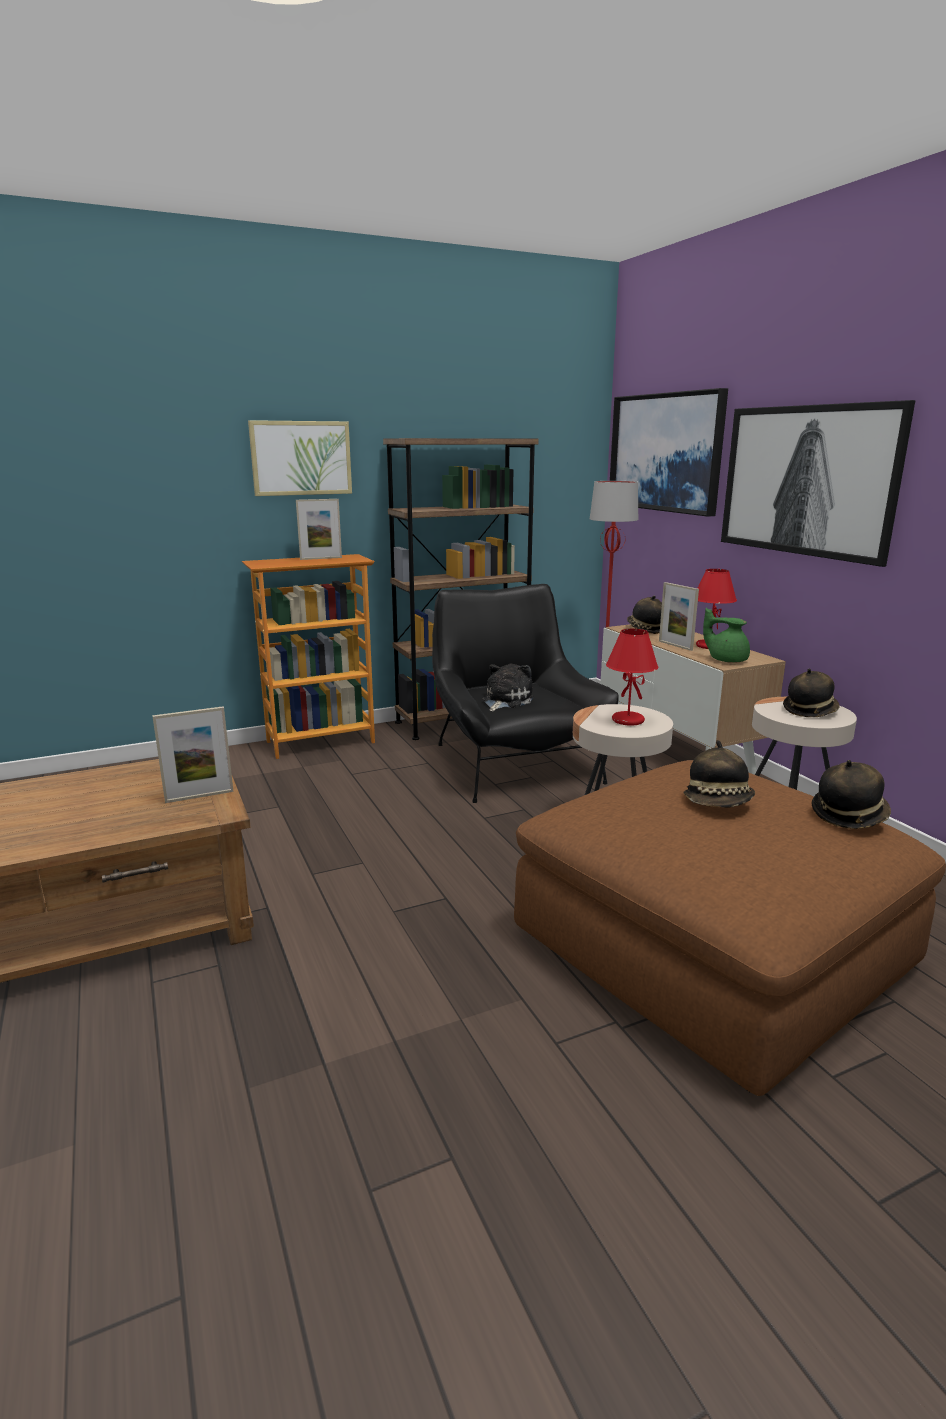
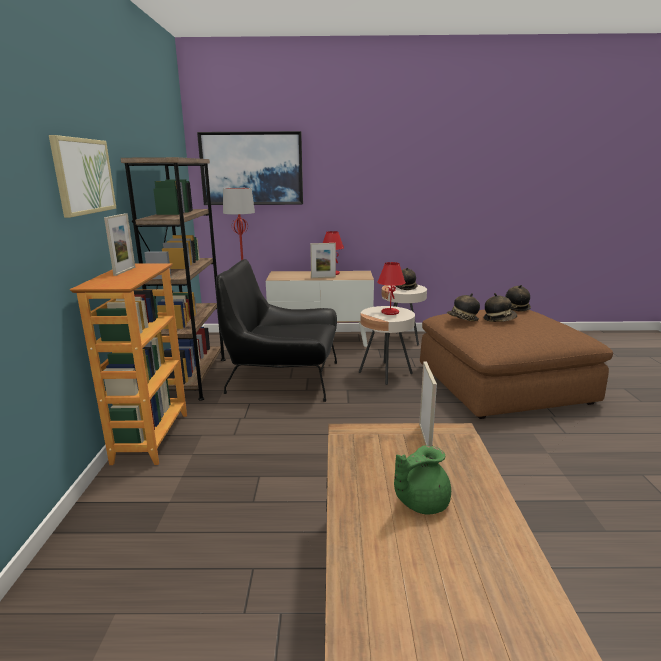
camera: 65 degrees left, 0 degrees up
(505, 701) = (289, 336): plush toy -> none
(645, 629) = (285, 276): hat -> hat (462, 319)
(726, 659) = (358, 276): green teapot -> green teapot (420, 502)
(808, 481) = (365, 180): picture -> none

